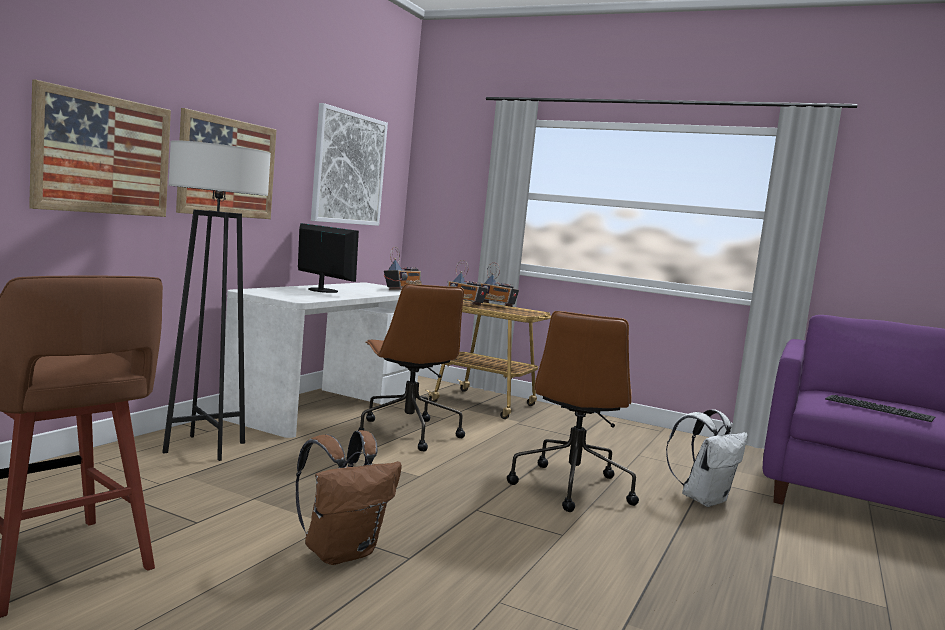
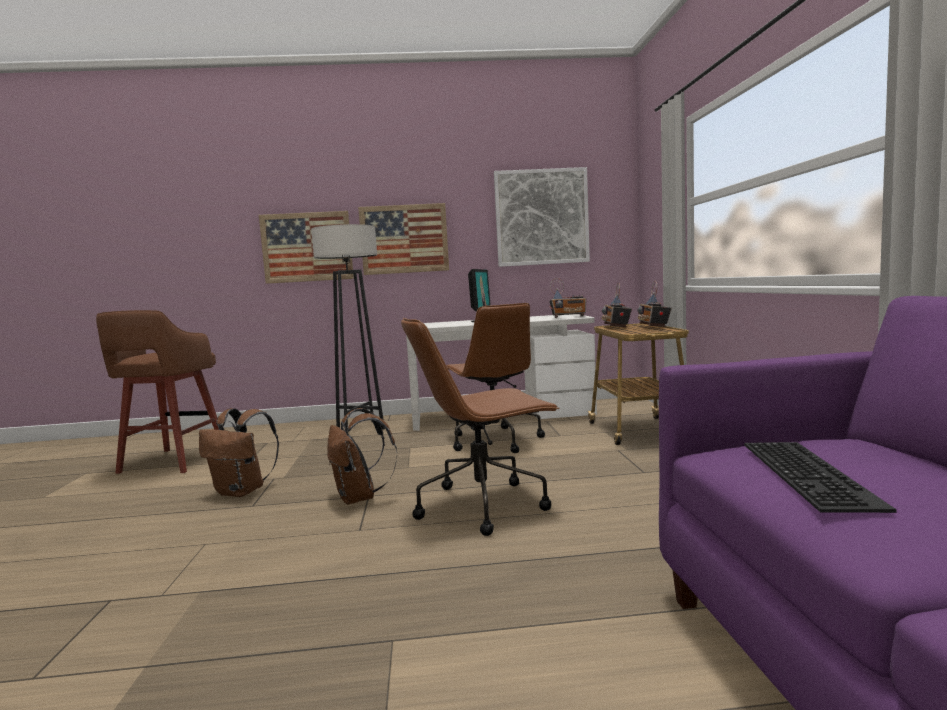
camera: 60 degrees right, 0 degrees up
(406, 433) = (494, 440): brown office chair -> brown office chair turned 60 degrees counterclockwise
(476, 514) = (359, 498): none -> brown backpack
(703, 499) = (582, 560): white backpack -> none

